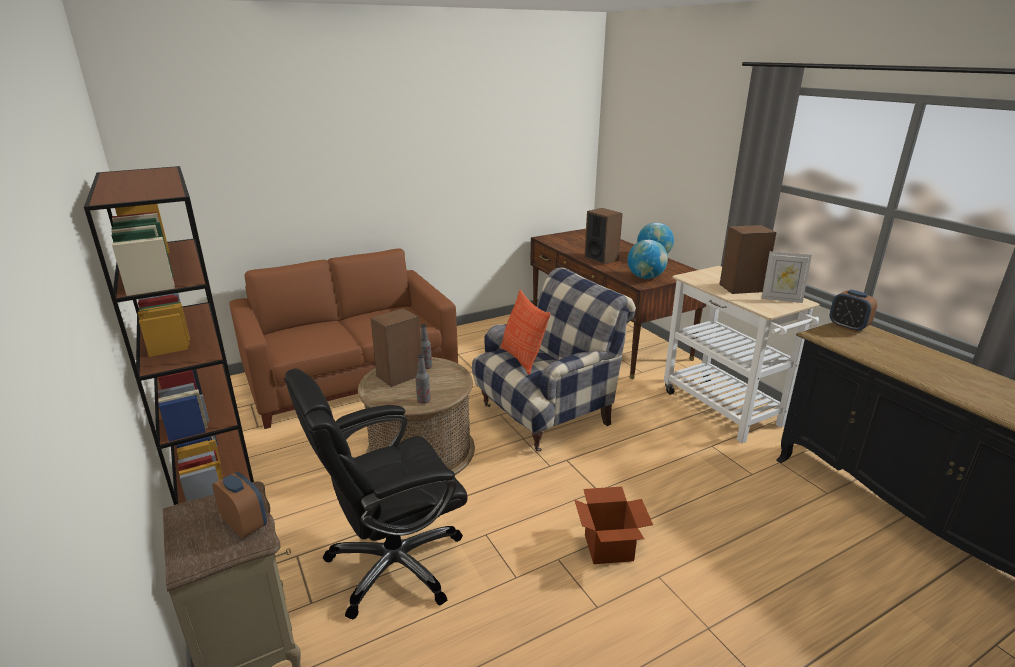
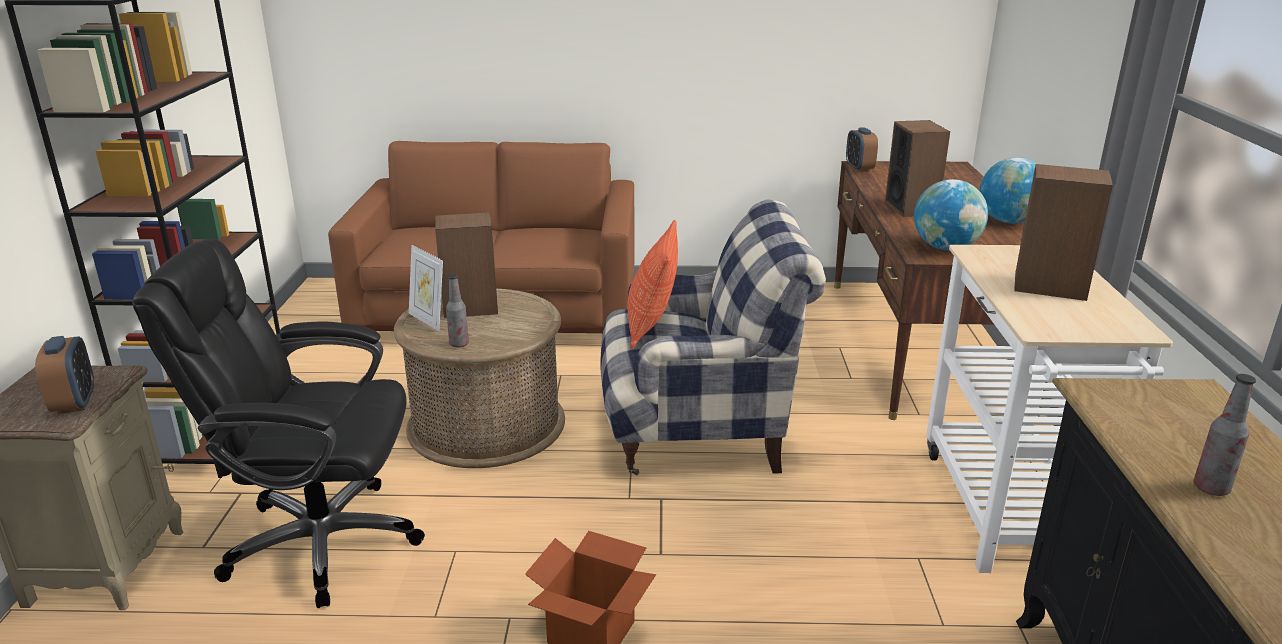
camera: 30 degrees right, 0 degrees up
(426, 367) = (513, 306): bottle -> bottle (1211, 488)
(781, 299) = (1100, 318): picture frame -> picture frame (428, 320)
(848, 327) = (1179, 393): alarm clock -> alarm clock (859, 168)

